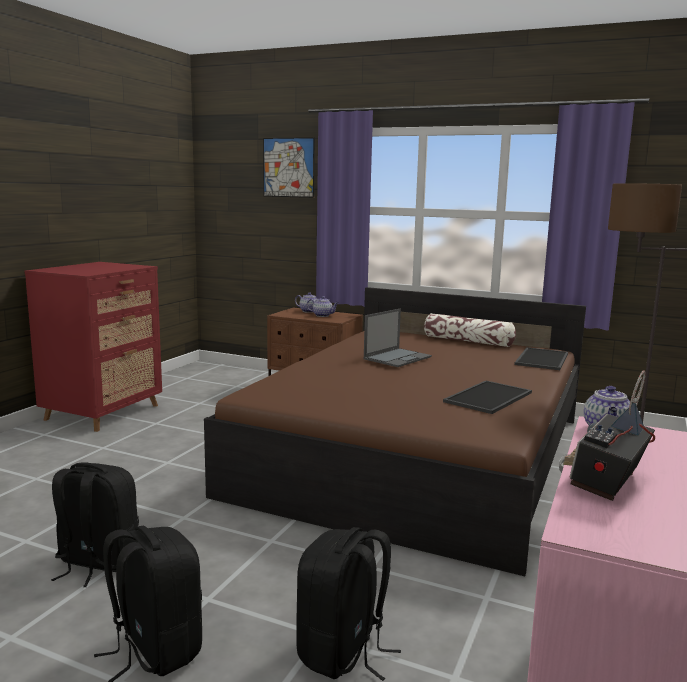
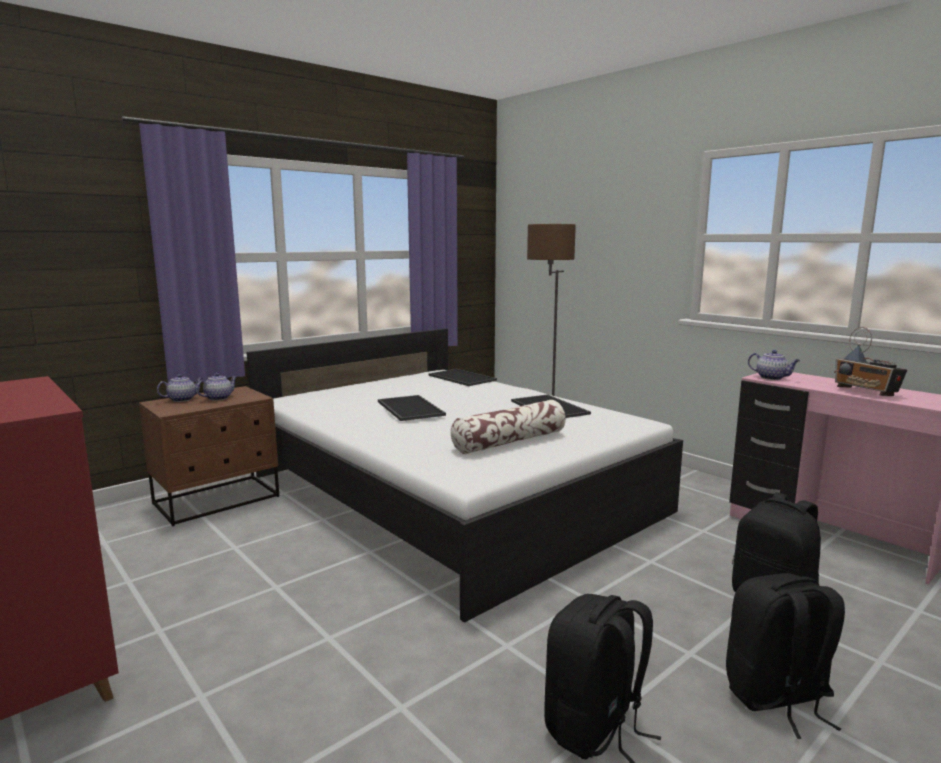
camera: 65 degrees left, 0 degrees up
(288, 167) = (78, 199): picture -> none
(398, 358) = (408, 408): laptop -> tray
(418, 454) = (451, 493): brown bed -> white bed
(468, 341) = (377, 382): pillow -> pillow (510, 441)

